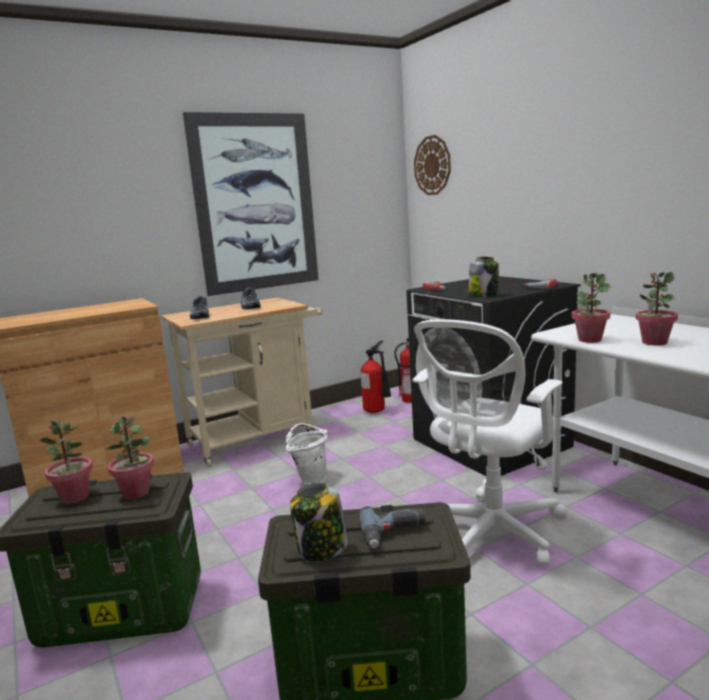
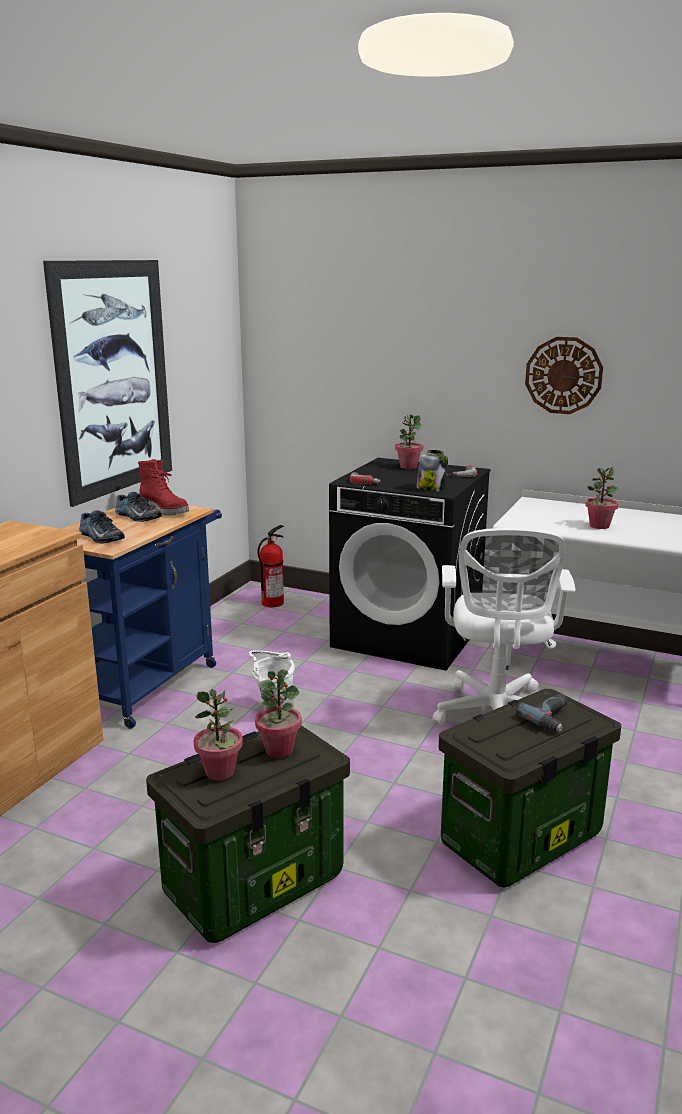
camera: 35 degrees left, 5 degrees up
(258, 438) = (147, 682): beige cart -> blue cart
(274, 304) = (165, 510): none -> red boot
(322, 550) = (521, 744): jar -> none
(377, 411) = (251, 623): fire extinguisher -> none
(432, 165) = (287, 327): wall clock -> wall clock (563, 375)
(589, 340) = (550, 528): potted plant -> potted plant (408, 467)

